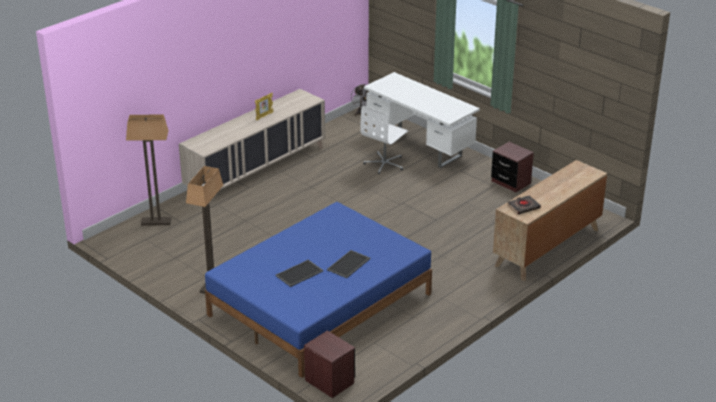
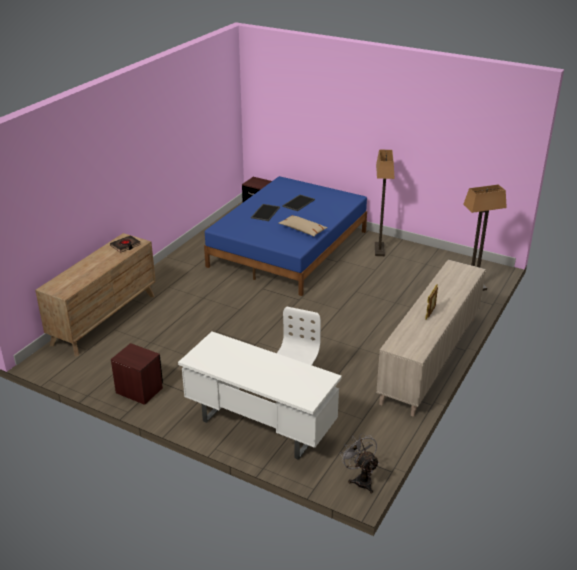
camera: 165 degrees right, 0 degrees up
(317, 232) = (302, 230): none -> beige pillow

